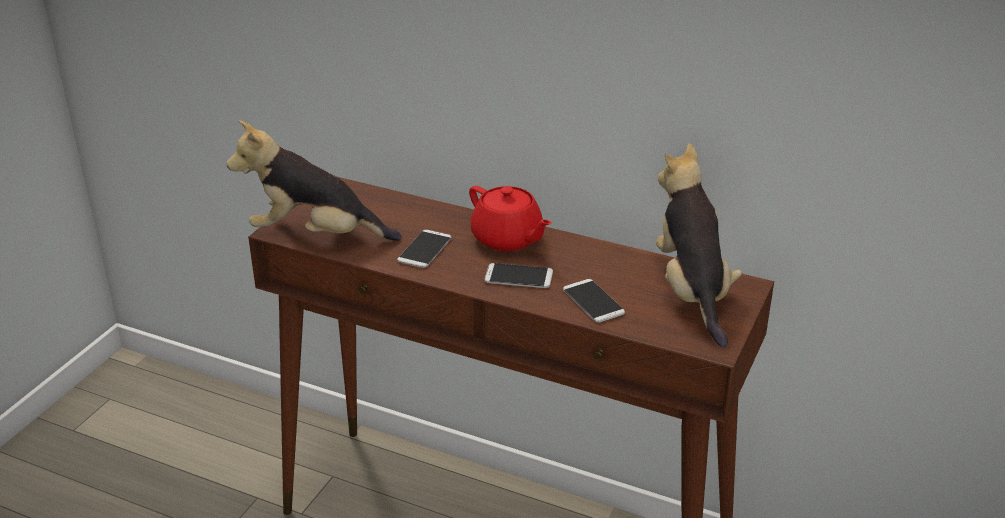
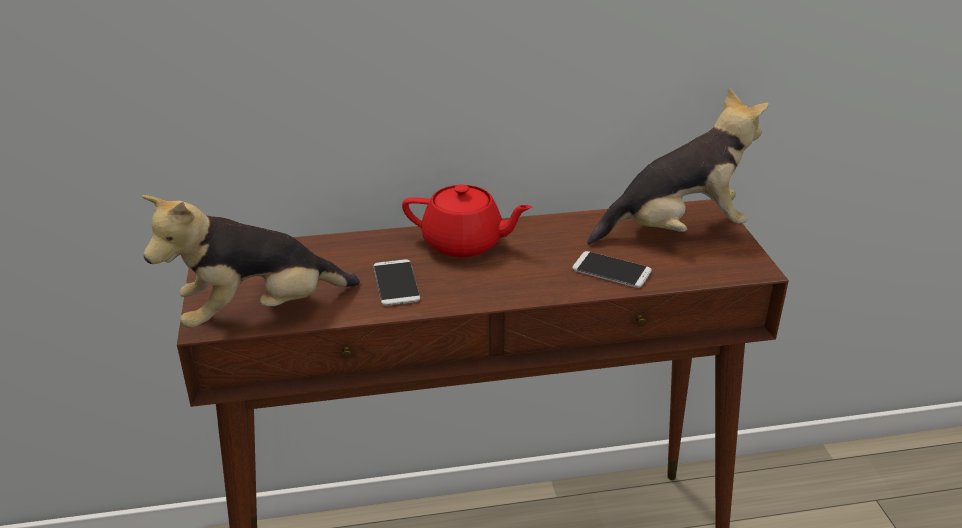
camera: 35 degrees left, 0 degrees up
(518, 277) = (519, 274): phone -> none
(691, 291) = (676, 230): plush toy -> plush toy turned 120 degrees clockwise

